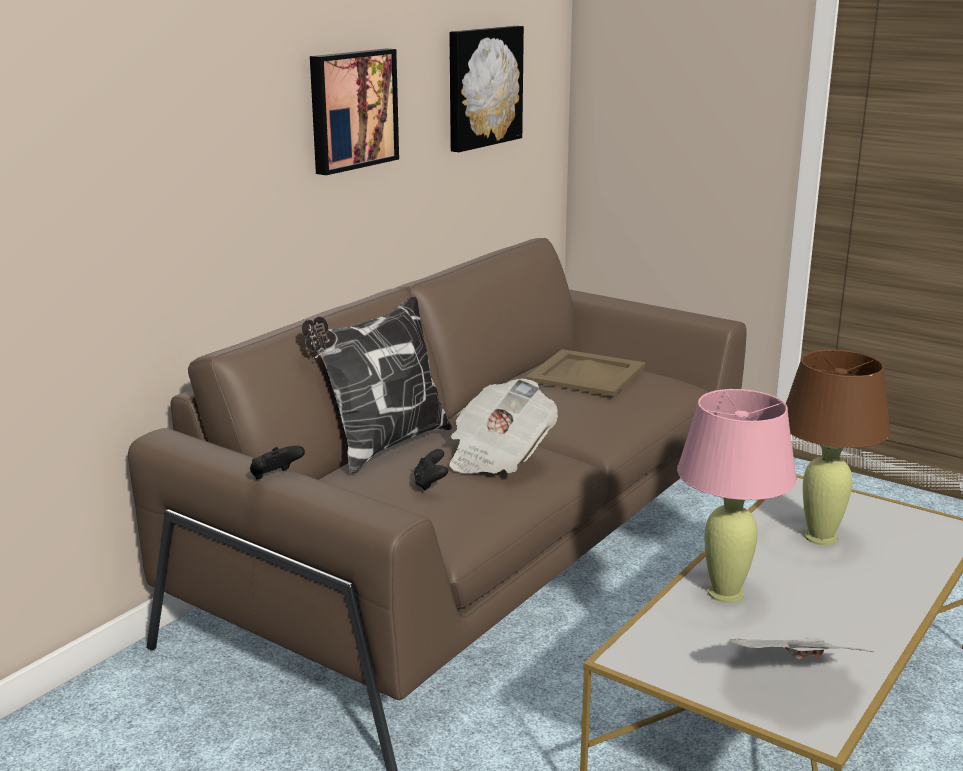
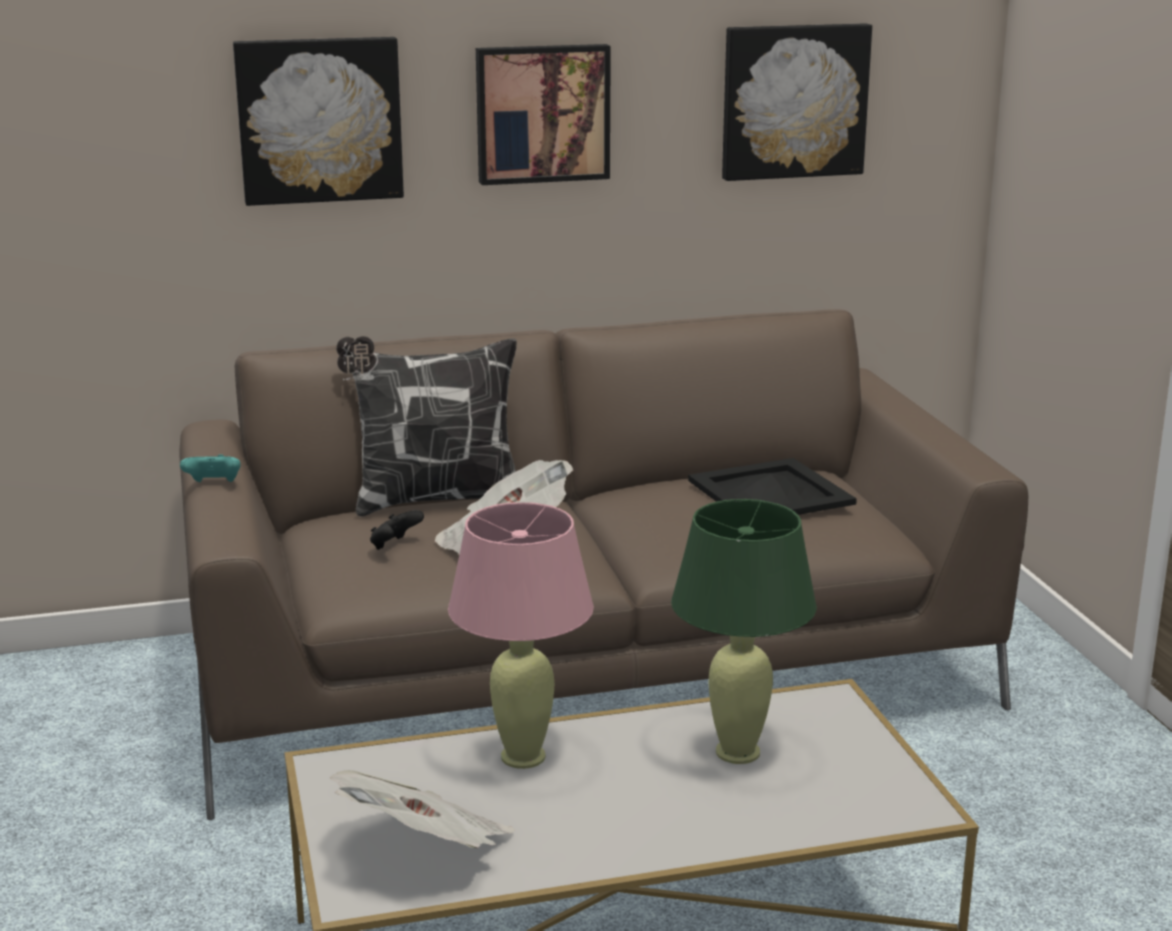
camera: 40 degrees right, 0 degrees up
(208, 130) = (319, 120): none -> picture
(275, 477) = (213, 485): black game controller -> turquoise game controller
(586, 374) = (770, 493): beige tray -> black tray
(820, 537) = (737, 752): brown table lamp -> green table lamp

